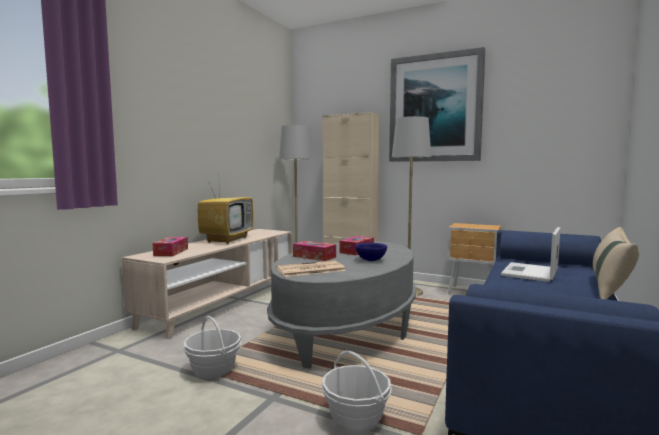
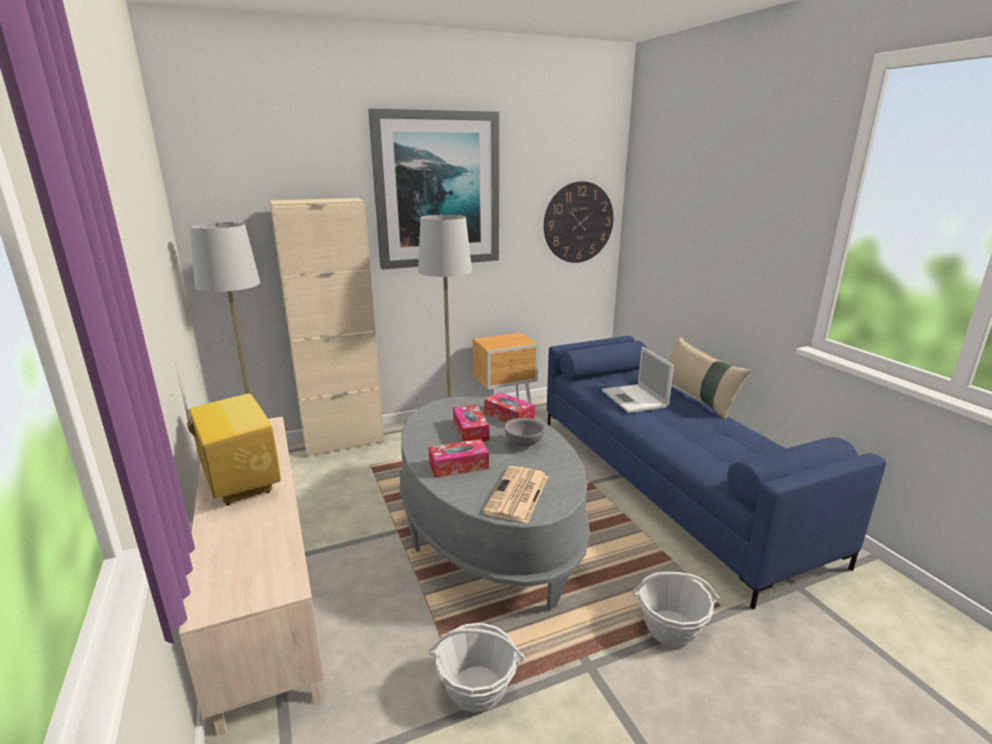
camera: 50 degrees left, 15 degrees up
(171, 252) = (239, 565): tissue box -> tissue box (509, 416)
(371, 260) = (524, 444): blue bowl -> grey bowl
(570, 132) = (578, 222): none -> wall clock

